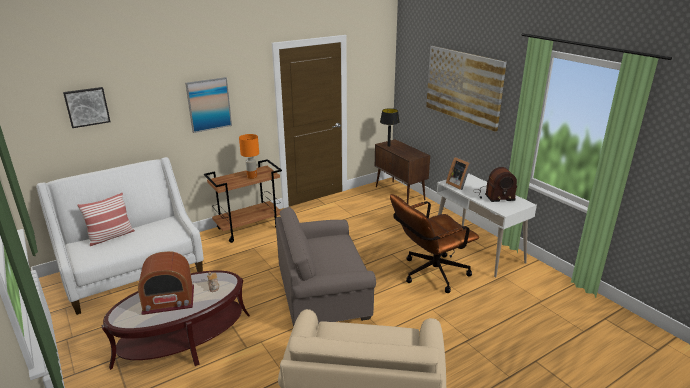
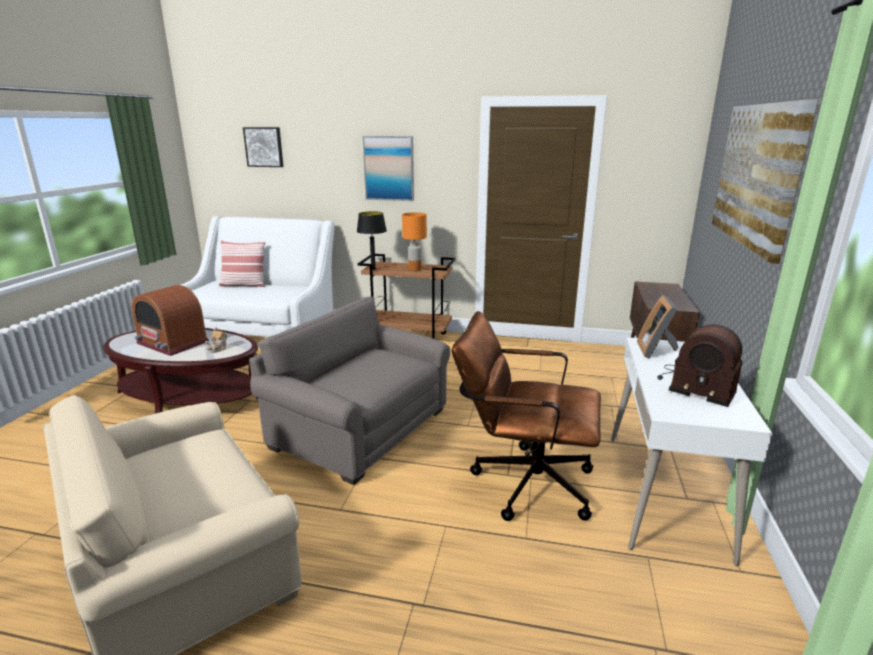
camera: 45 degrees right, 5 degrees down
(389, 146) = (651, 287): black table lamp -> black table lamp (373, 269)

